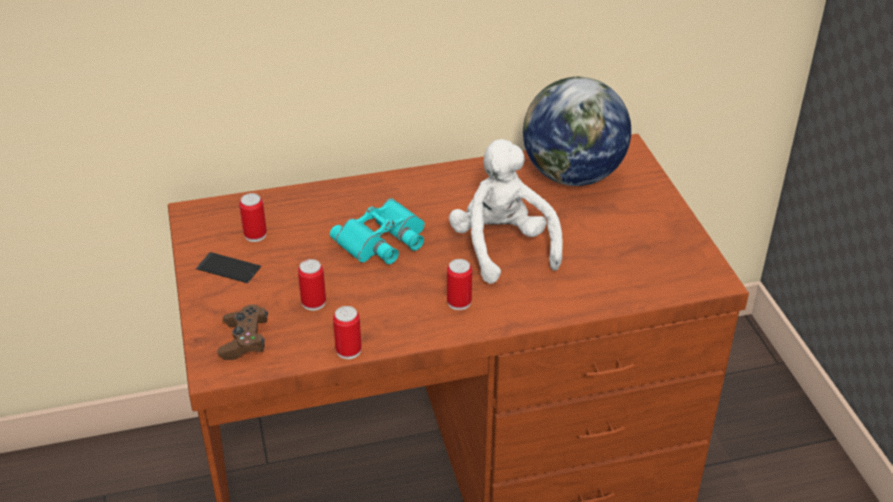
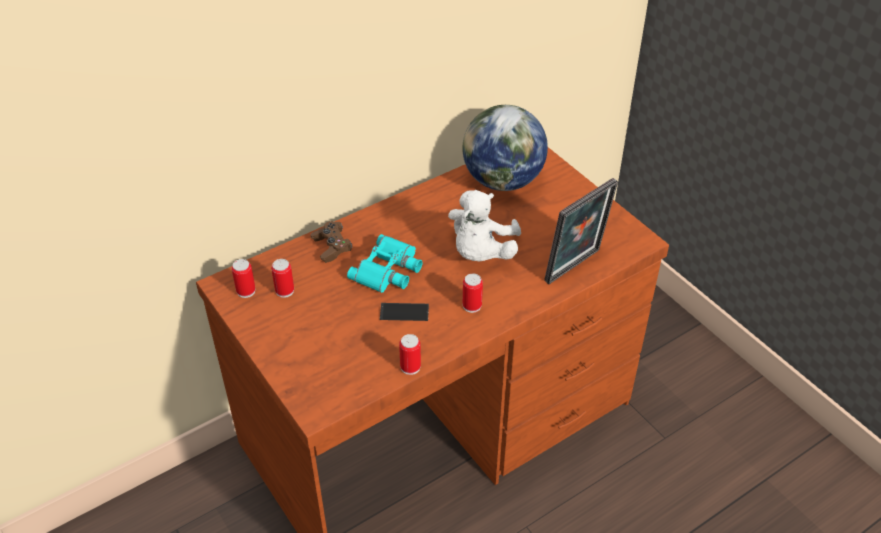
camera: 20 degrees left, 5 degrees up
(228, 268) = (279, 324): phone -> phone (404, 312)
(244, 341) = (326, 381): brown game controller -> brown game controller (332, 247)
(313, 302) = (362, 335): can -> can (246, 291)
(502, 247) = (481, 253): white plush toy -> white plush toy turned 120 degrees counterclockwise
(610, 291) = (575, 268): none -> picture frame

